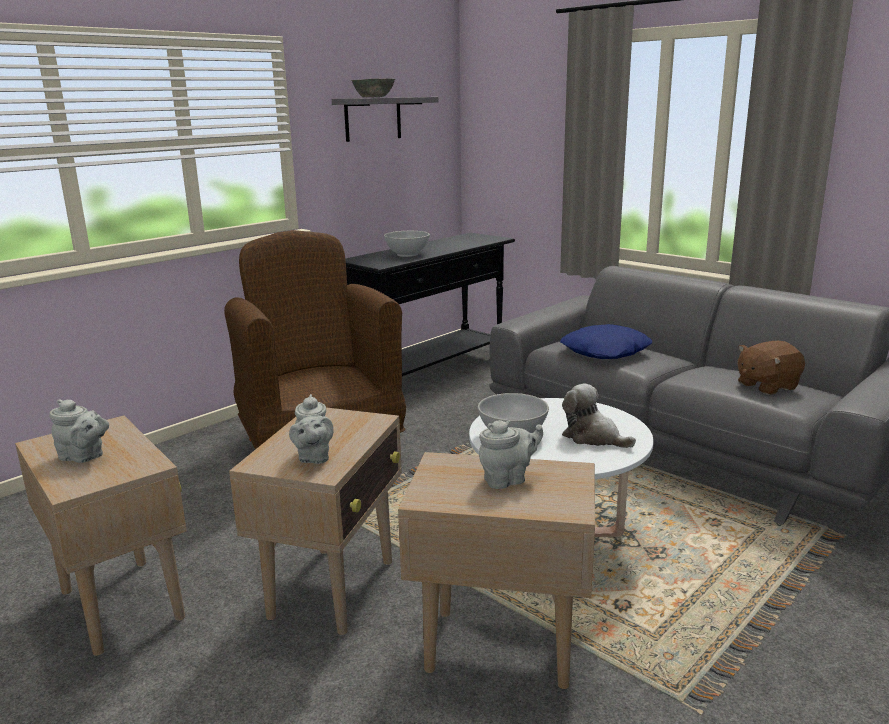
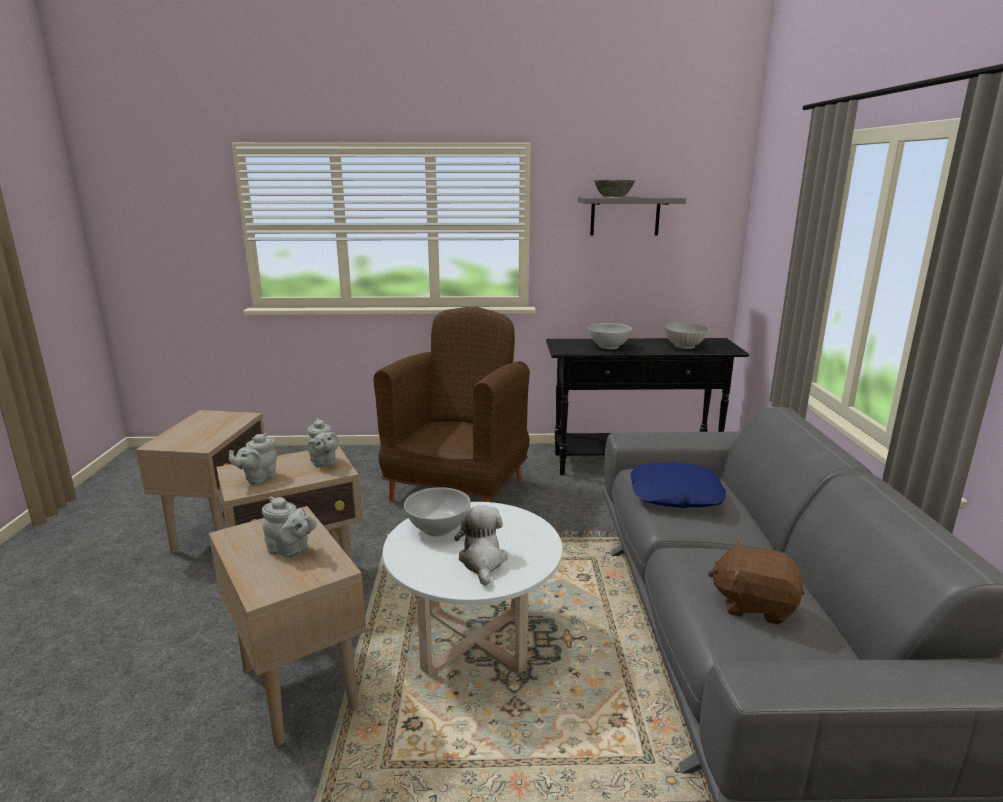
camera: 45 degrees right, 0 degrees up
(84, 457) = (197, 429): grey teapot -> grey teapot (323, 463)
(461, 243) = (684, 346): none -> white bowl

